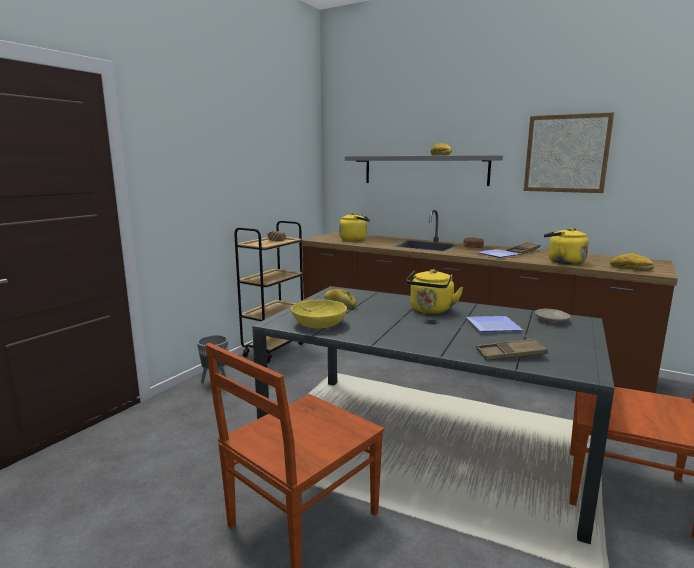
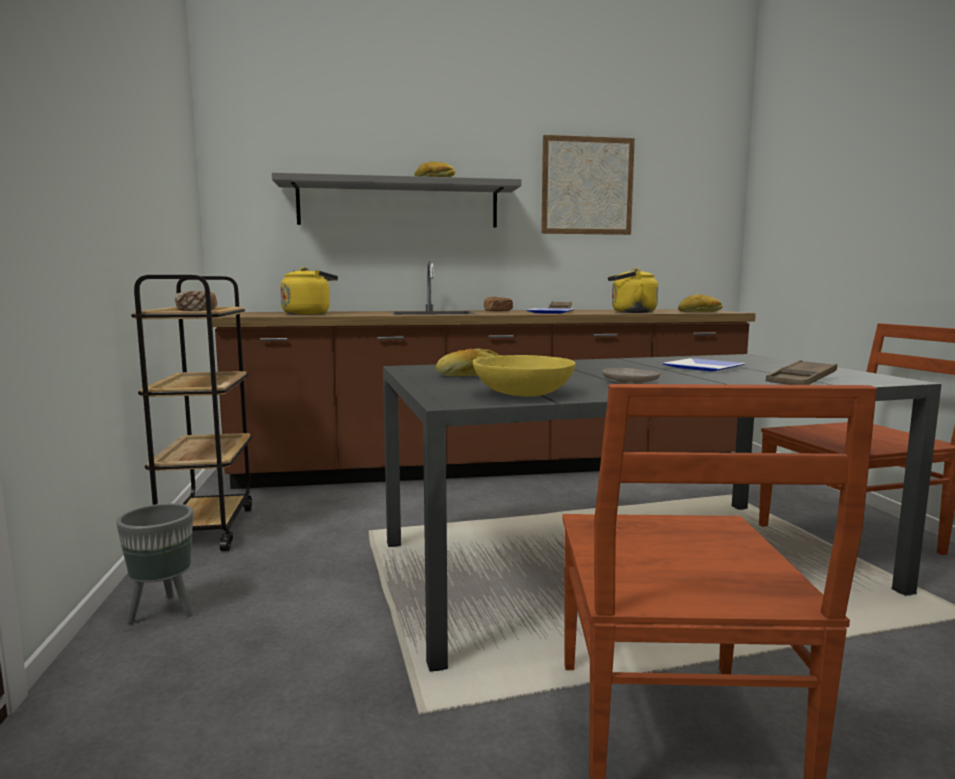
camera: 40 degrees left, 5 degrees down
(431, 310) = (599, 367): yellow kettle -> none
(552, 320) = (727, 359): beige plate -> beige plate (631, 384)

